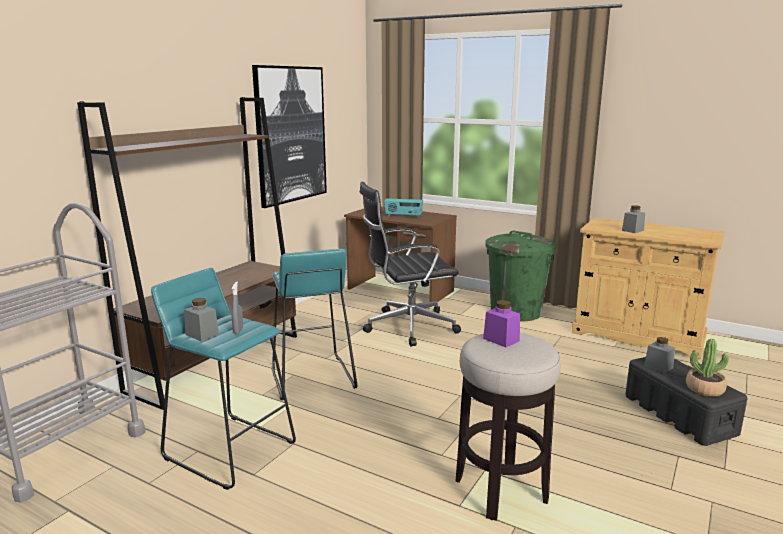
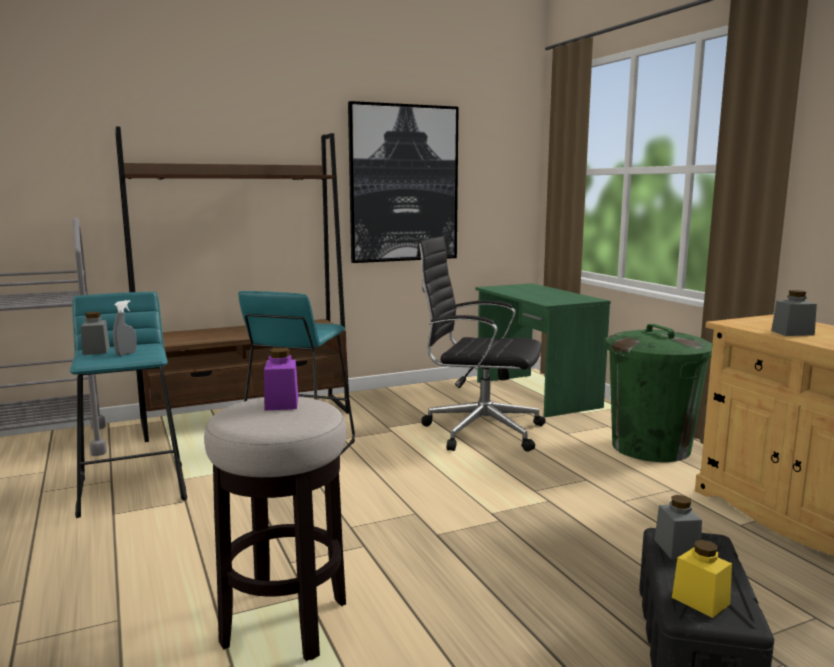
camera: 35 degrees right, 5 degrees down
(400, 290) = (535, 394): brown desk -> green desk
(403, 216) = (537, 295): radio -> none
(704, 389) = (700, 601): potted plant -> yellow jar

